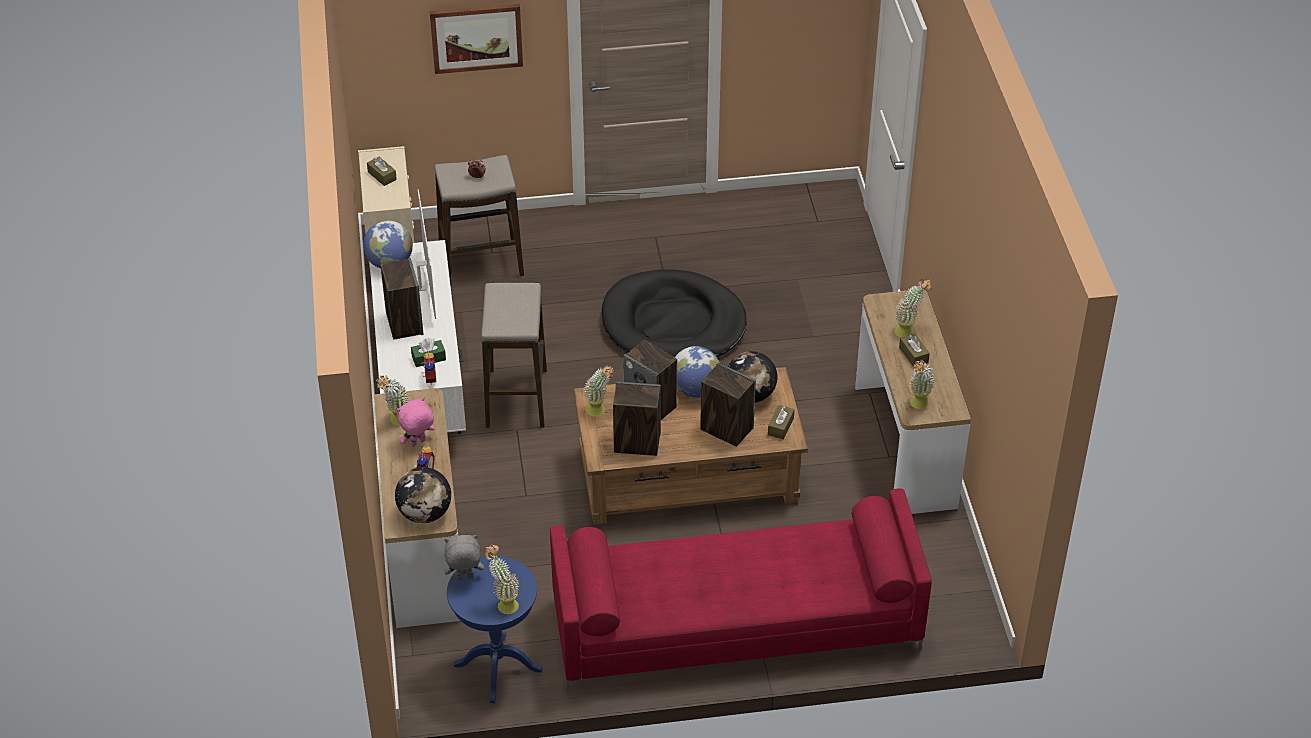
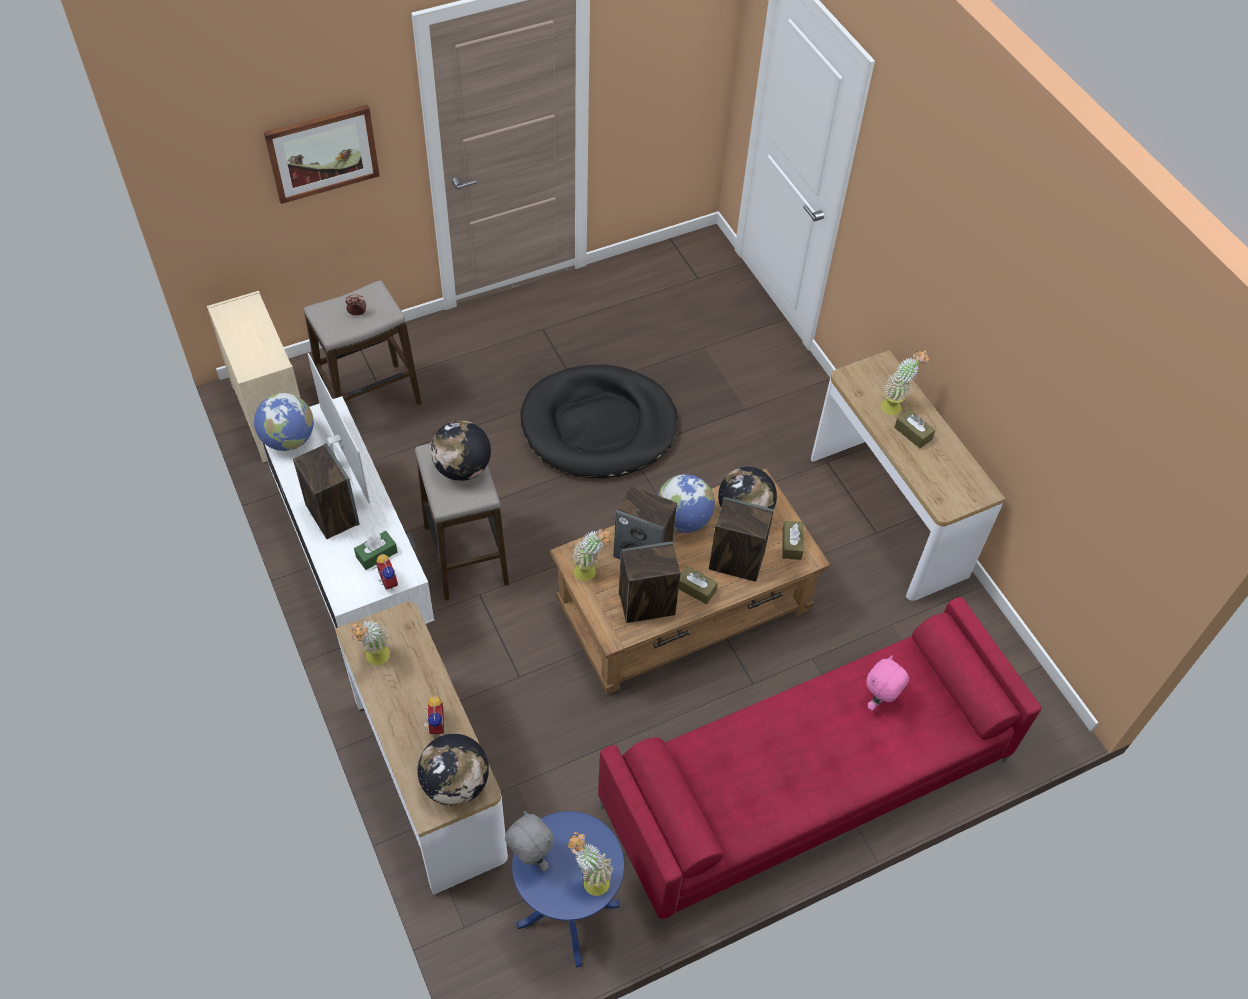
camera: 20 degrees left, 10 degrees up
(382, 176) = (245, 333): brown tissue box -> brown tissue box (695, 589)
(418, 443) = (412, 684): pink plush toy -> pink plush toy (879, 701)
(464, 578) = (530, 857): grey plush toy -> grey plush toy turned 75 degrees clockwise
(517, 305) = (462, 468): none -> globe
(918, 406) = (945, 495): potted plant -> none

